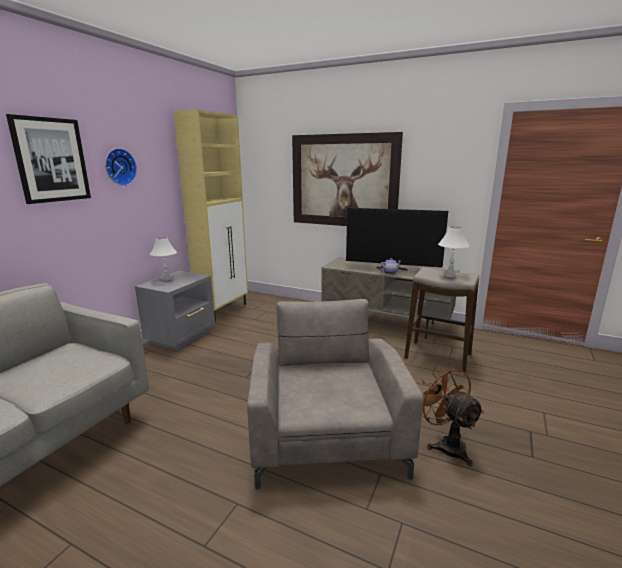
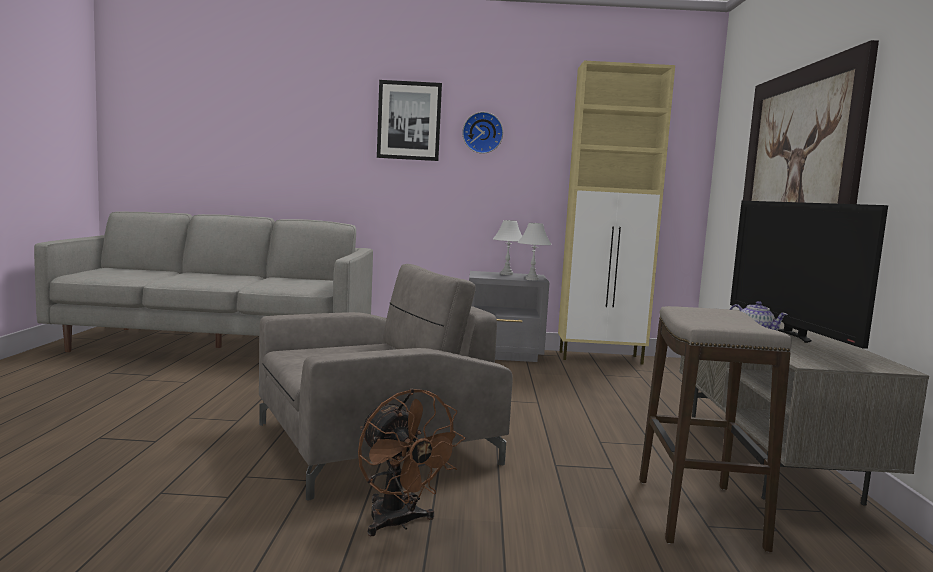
camera: 65 degrees right, 10 degrees down
(446, 444) = (399, 523): brown fan -> brown fan turned 105 degrees clockwise
(449, 275) = (719, 320): white table lamp -> white table lamp (532, 279)

